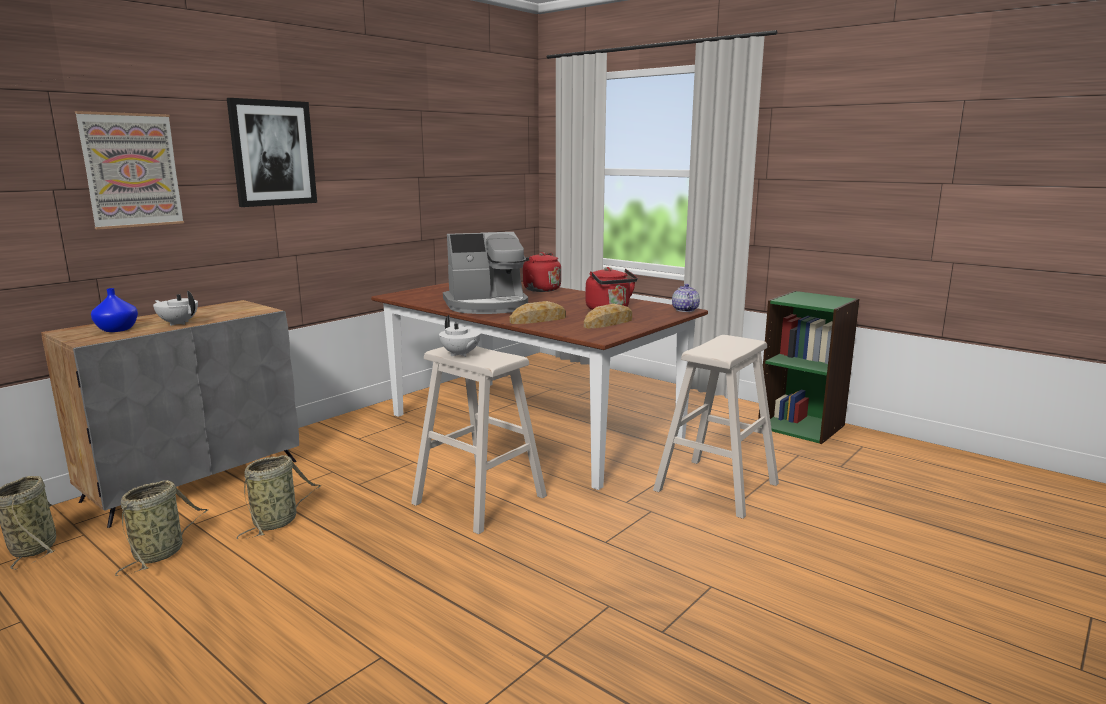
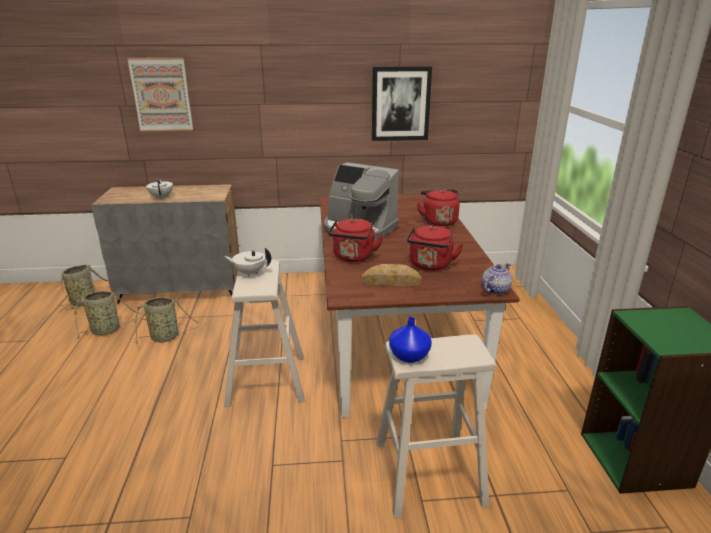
camera: 45 degrees right, 10 degrees up
(116, 329) = (133, 194): blue vase -> blue vase (408, 355)
(273, 153) = (259, 83): picture -> picture (400, 104)
(460, 354) = (250, 273): white teapot -> white teapot turned 90 degrees clockwise
(538, 320) = (353, 257): bread -> red kettle

